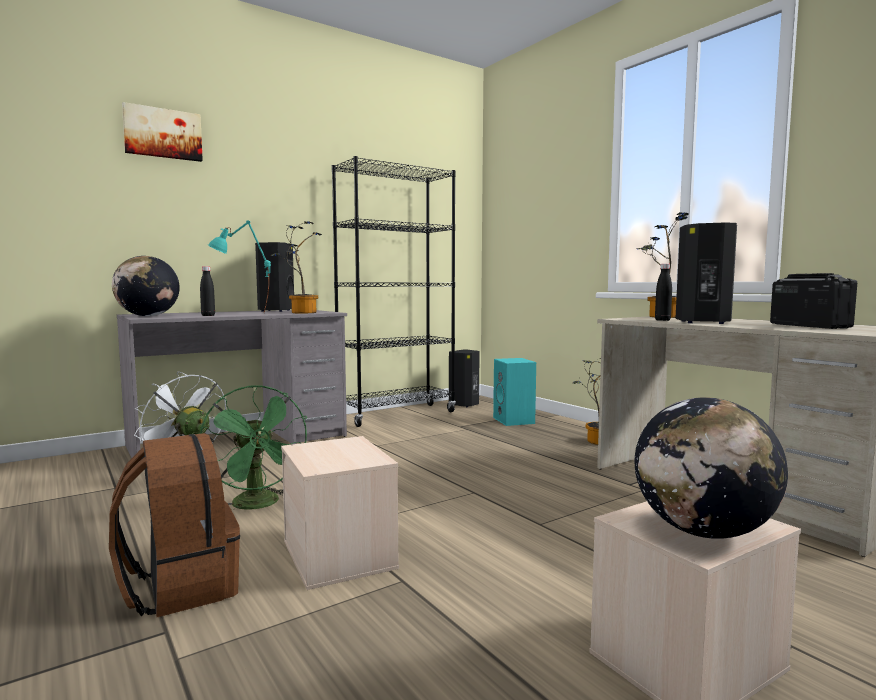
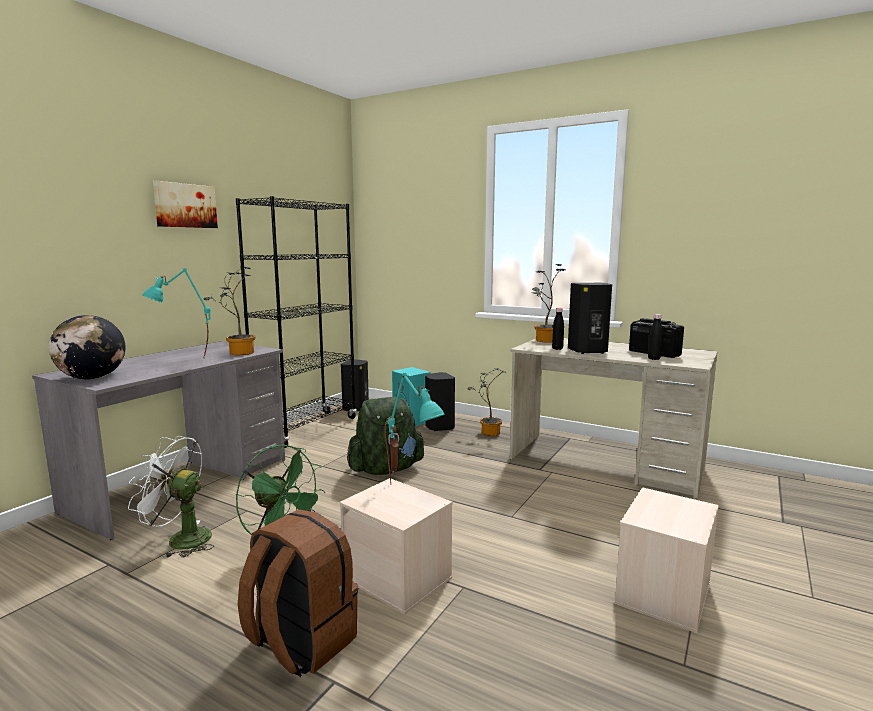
camera: 25 degrees left, 5 degrees up
(163, 133) = (65, 170): picture -> picture (185, 205)
(208, 315) = (160, 370): black bottle -> black bottle (654, 359)
(275, 311) = (198, 349): black speaker -> black speaker (438, 427)
(370, 448) = (414, 490): none -> turquoise table lamp
(438, 457) = (386, 469): none -> green backpack
(703, 532) = (681, 519): globe -> none

